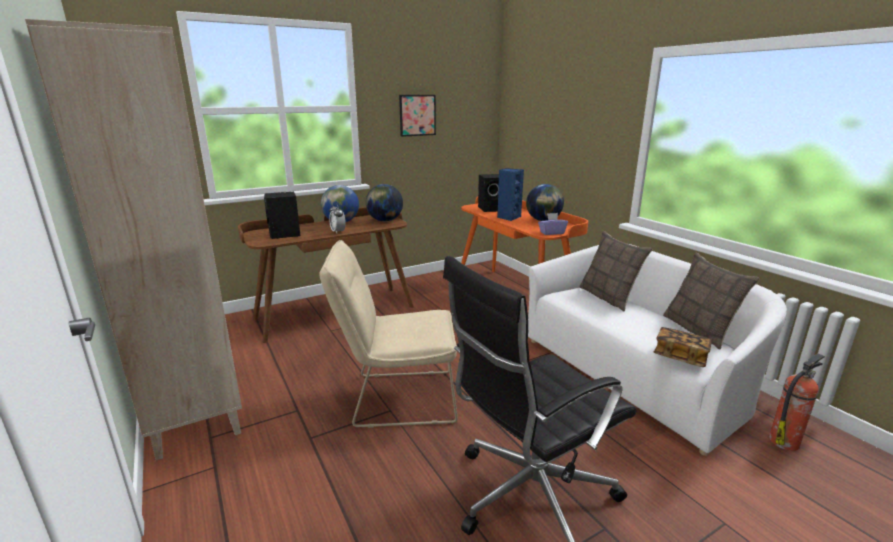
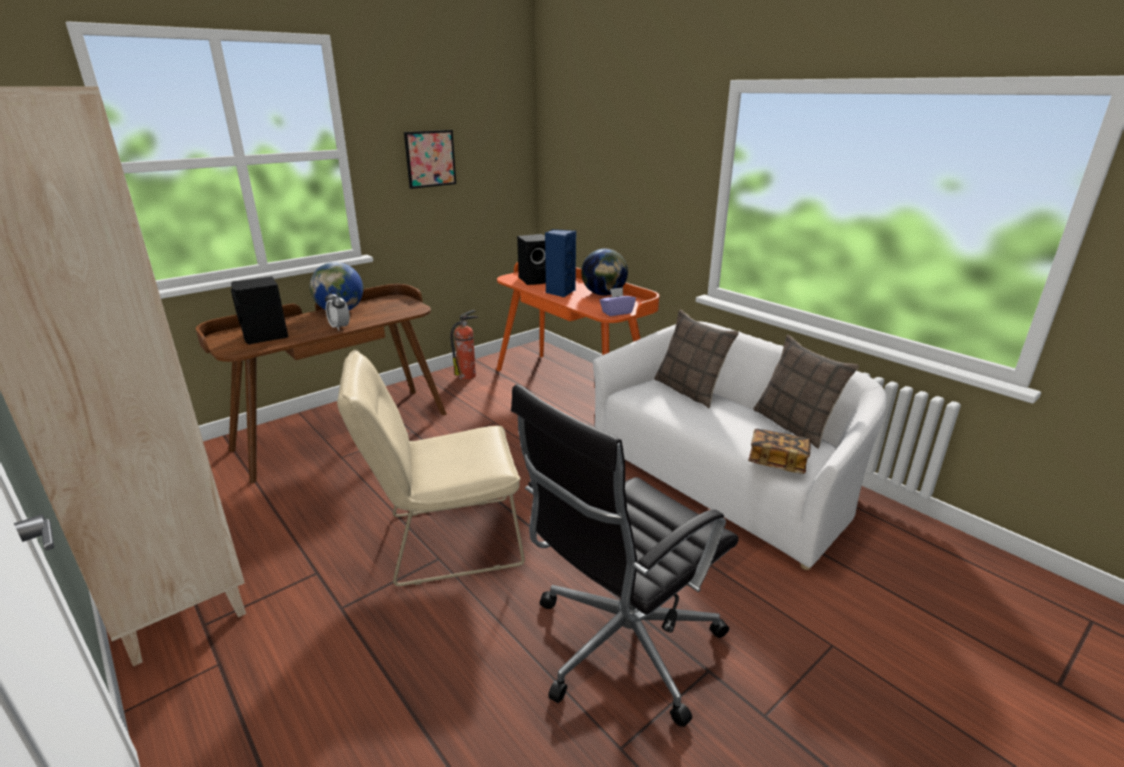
camera: 10 degrees left, 5 degrees up
(385, 221) = (400, 306): globe -> none
(785, 441) = (887, 542): fire extinguisher -> fire extinguisher (467, 375)

